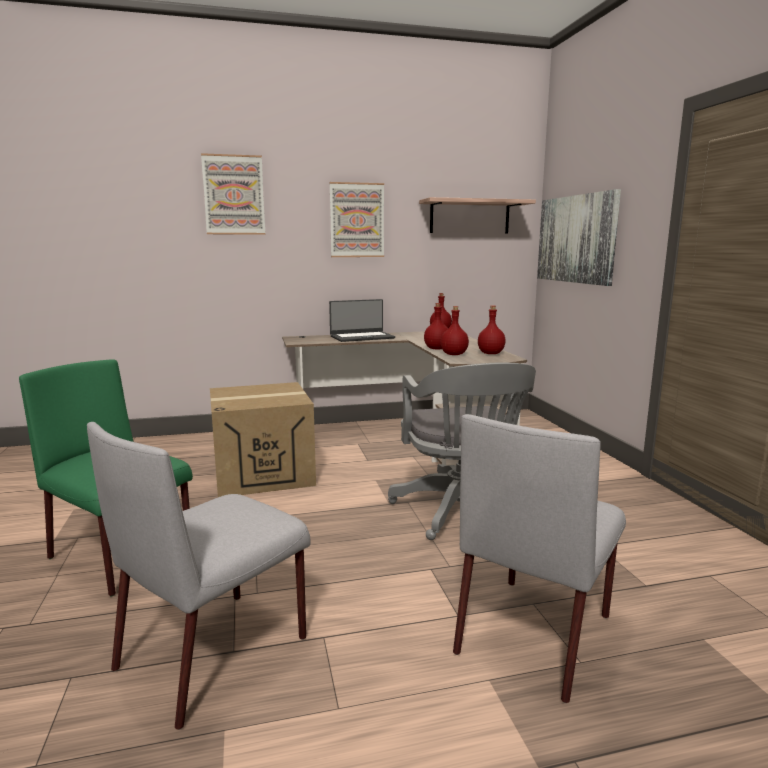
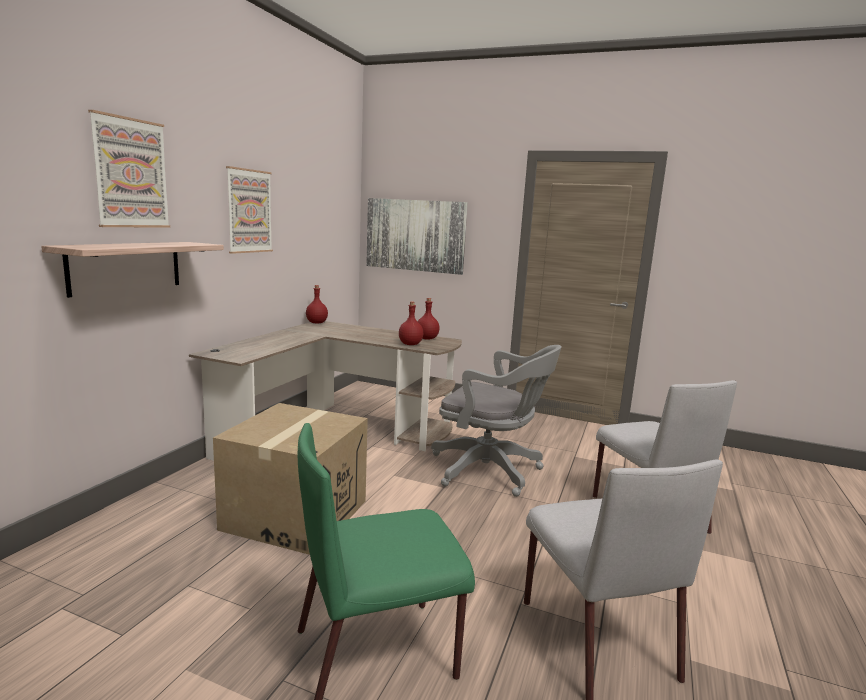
camera: 55 degrees left, 0 degrees up
(362, 337) = (276, 340): laptop -> none
(436, 349) = (380, 341): red bottle -> none
(469, 217) = (324, 210): shelf -> shelf (126, 267)

